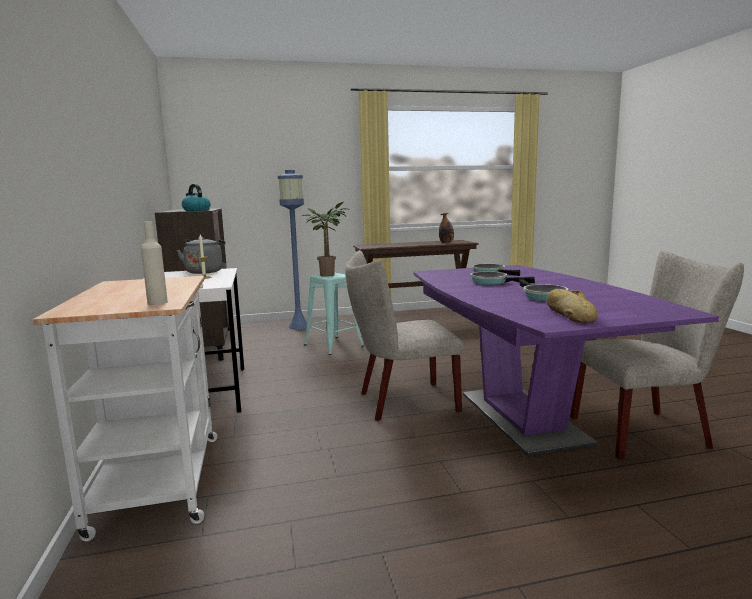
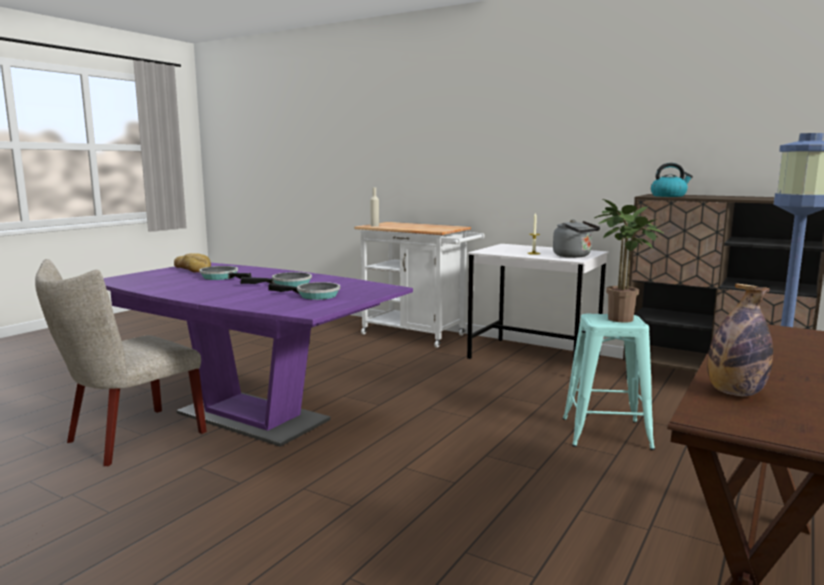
camera: 135 degrees right, 0 degrees up
(401, 402) = (374, 398): beige chair -> none

